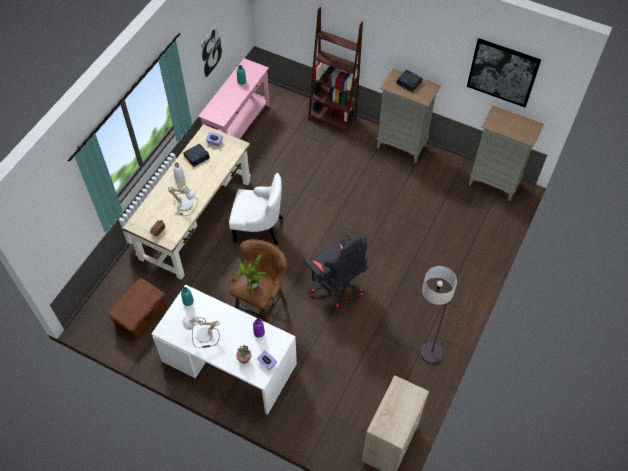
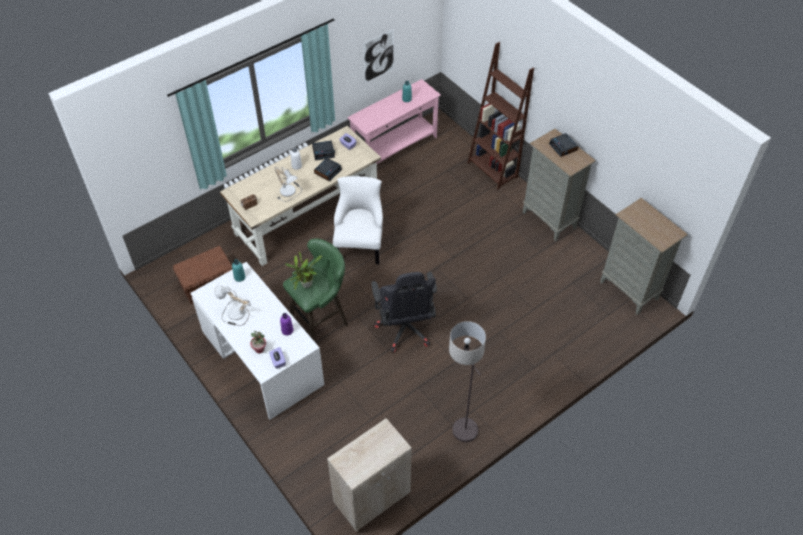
camera: 25 degrees right, 5 degrees down
(211, 173) = (328, 171): none -> alarm clock
(258, 228) = (360, 246): white chair -> white chair turned 120 degrees counterclockwise
(262, 309) = (321, 321): brown stool -> green stool
(503, 72) = (655, 161): picture -> none

